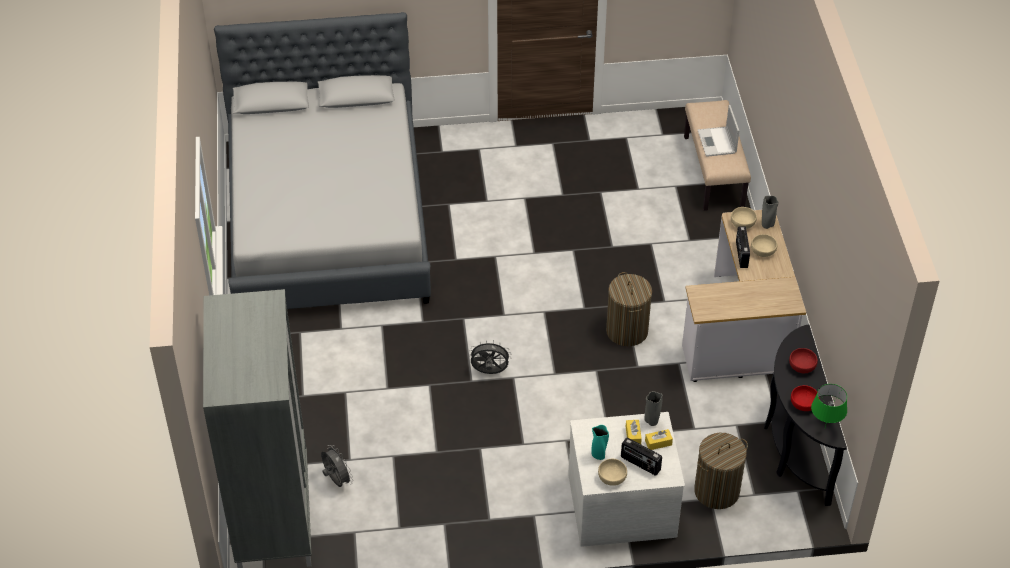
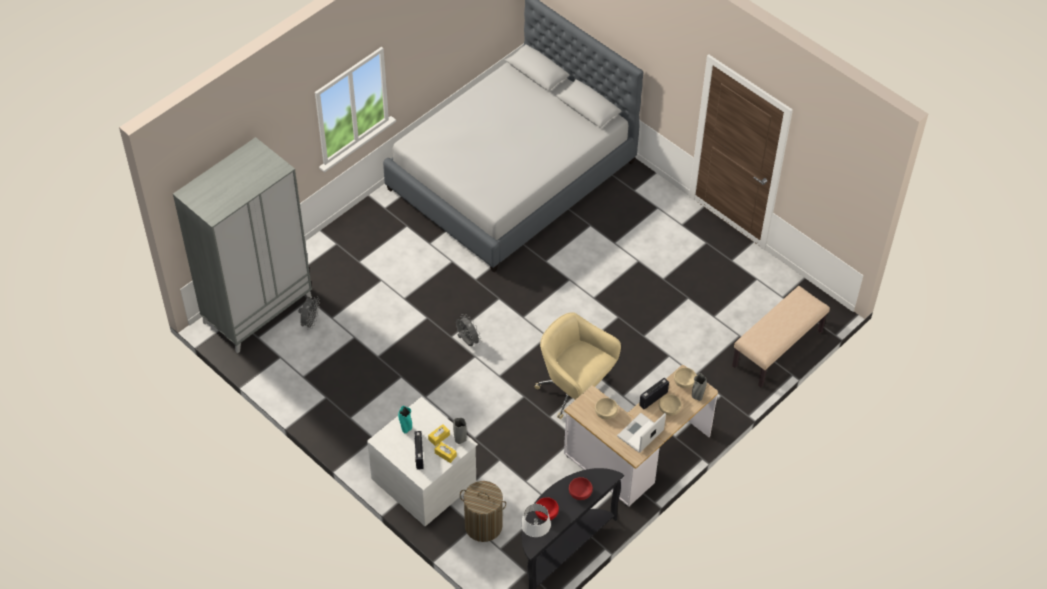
camera: 50 degrees right, 5 degrees up
(611, 477) = (394, 447): beige bowl -> beige bowl (605, 412)
(627, 331) = (575, 391): laundry basket -> beige office chair
(717, 142) = (774, 326): laptop -> laptop (640, 434)
(824, 429) = (535, 537): green table lamp -> white table lamp

